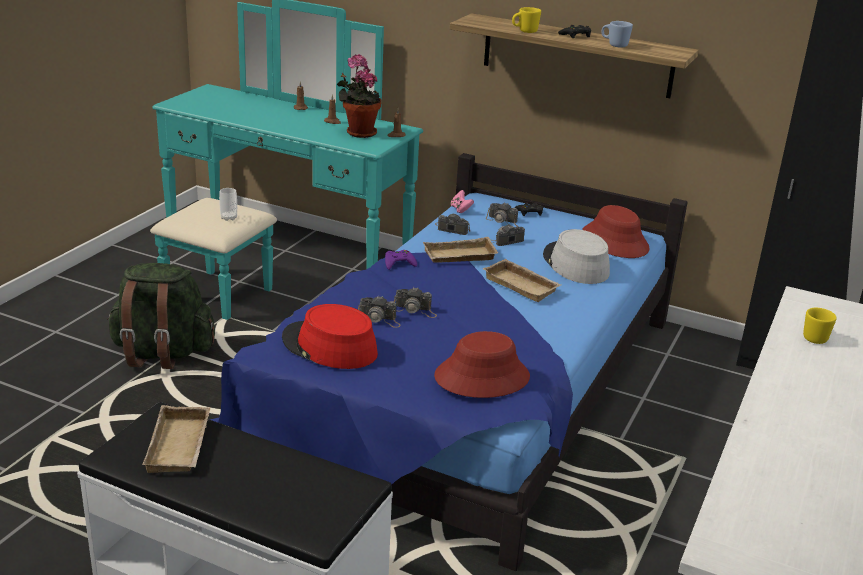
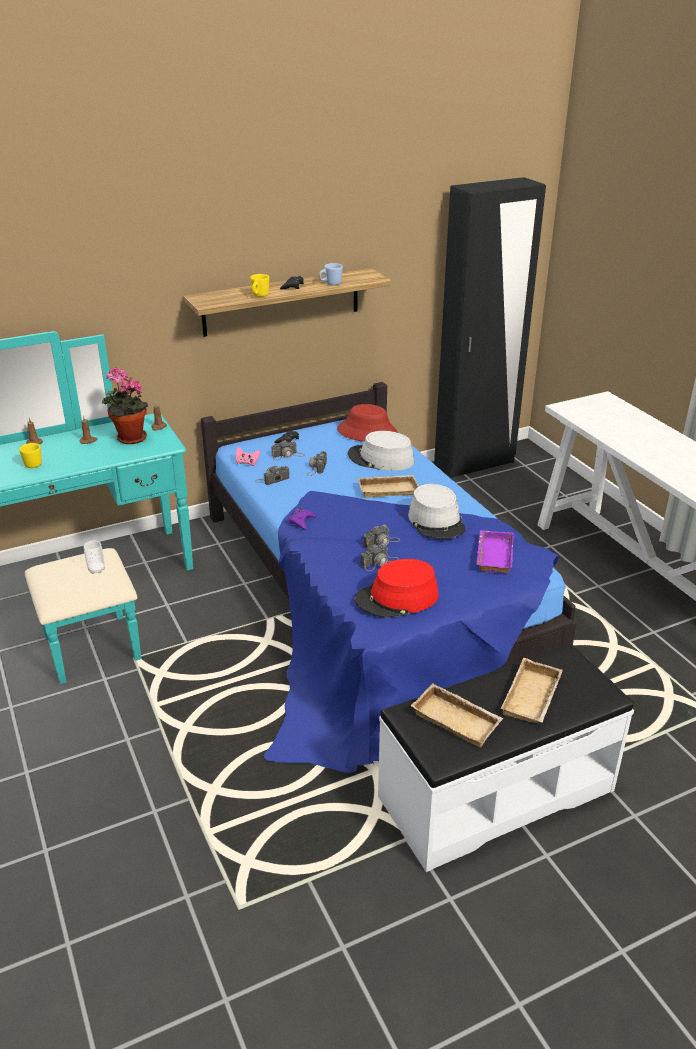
camera: 50 degrees left, 5 degrees up
(162, 353) = (148, 717): green backpack -> none
(459, 257) = (321, 494): beige tray -> beige tray (533, 698)
(482, 377) = (492, 555): red hat -> purple tray
(499, 327) = (436, 521): none -> grey hat
(813, 336) = (608, 426): yellow mug -> yellow mug (31, 464)

